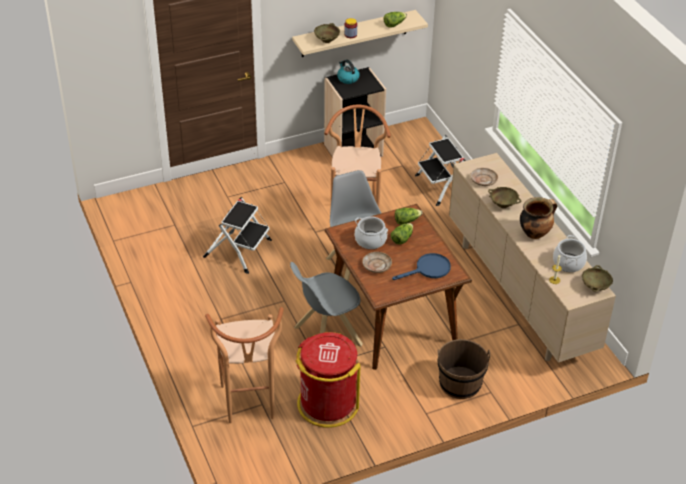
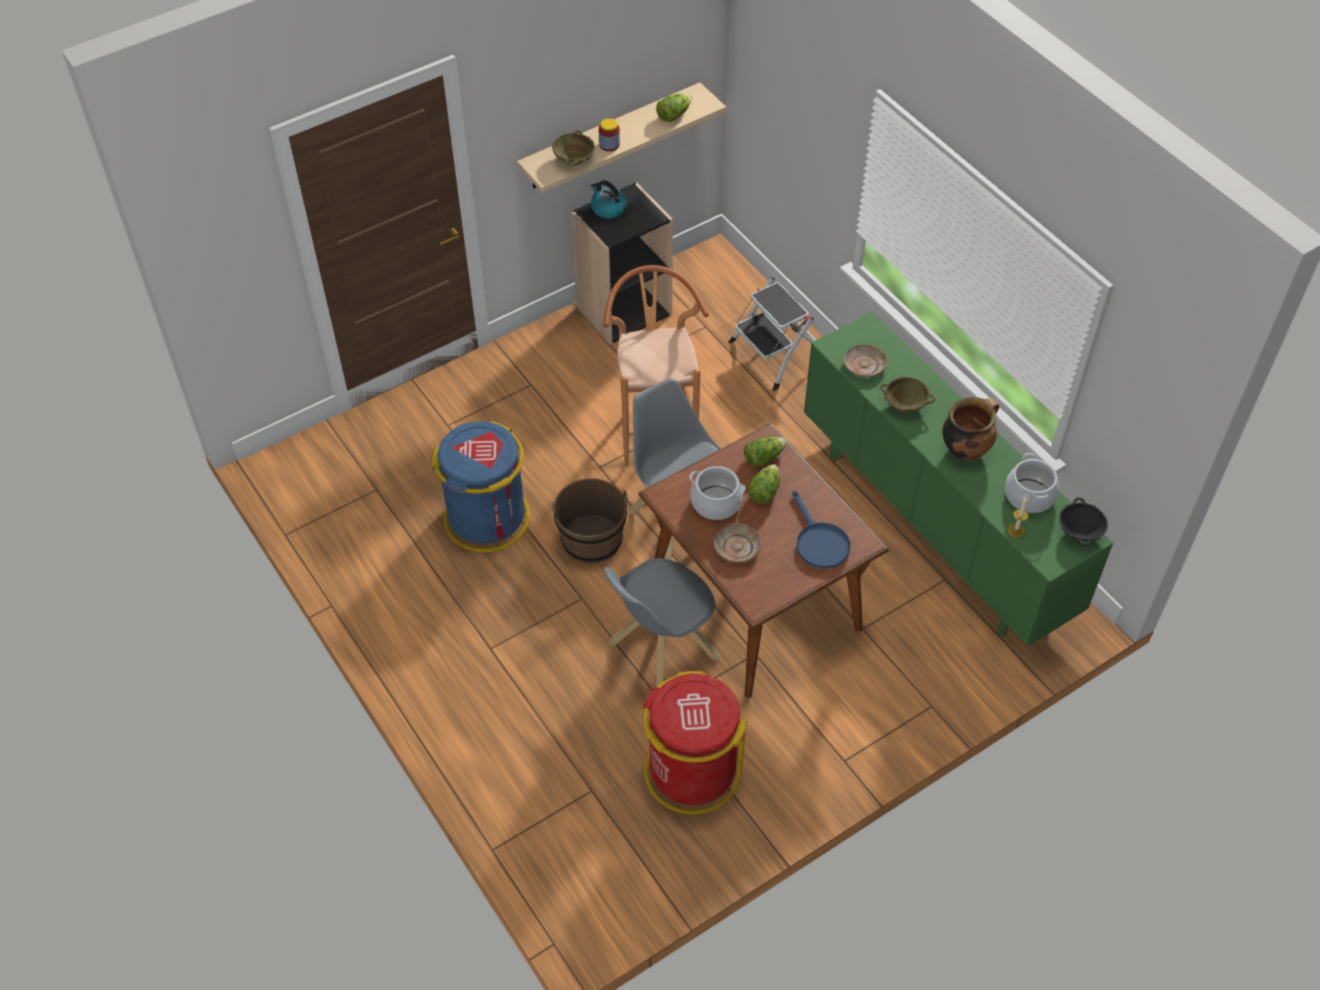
camera: 10 degrees left, 10 degrees up
(238, 250) = (487, 519): step ladder -> blue trash can
(250, 407) = (573, 798): brown stool -> none
(428, 269) = (818, 542): blue frying pan -> blue frying pan turned 105 degrees clockwise
(460, 383) = (883, 699): brown bucket -> brown bucket (592, 540)
(520, 295) = (935, 528): beige cabinet -> green cabinet
(595, 287) = (1079, 532): beige bowl -> black bowl

